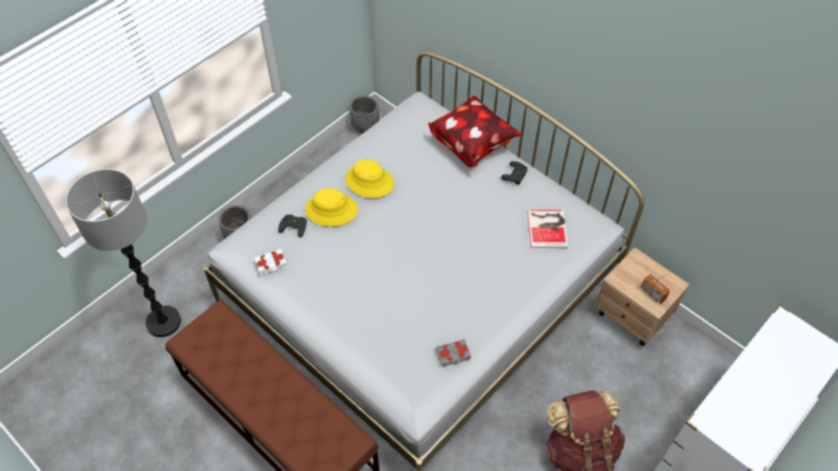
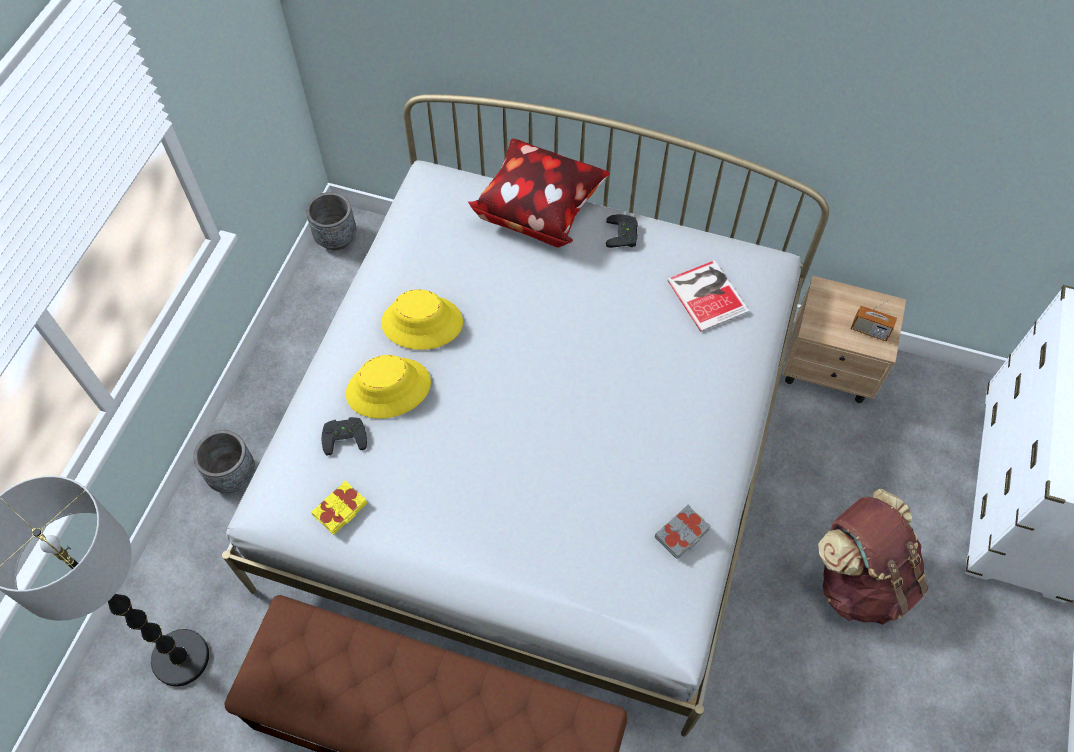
camera: 25 degrees left, 5 degrees up
(271, 264) = (341, 510): white book -> yellow book

